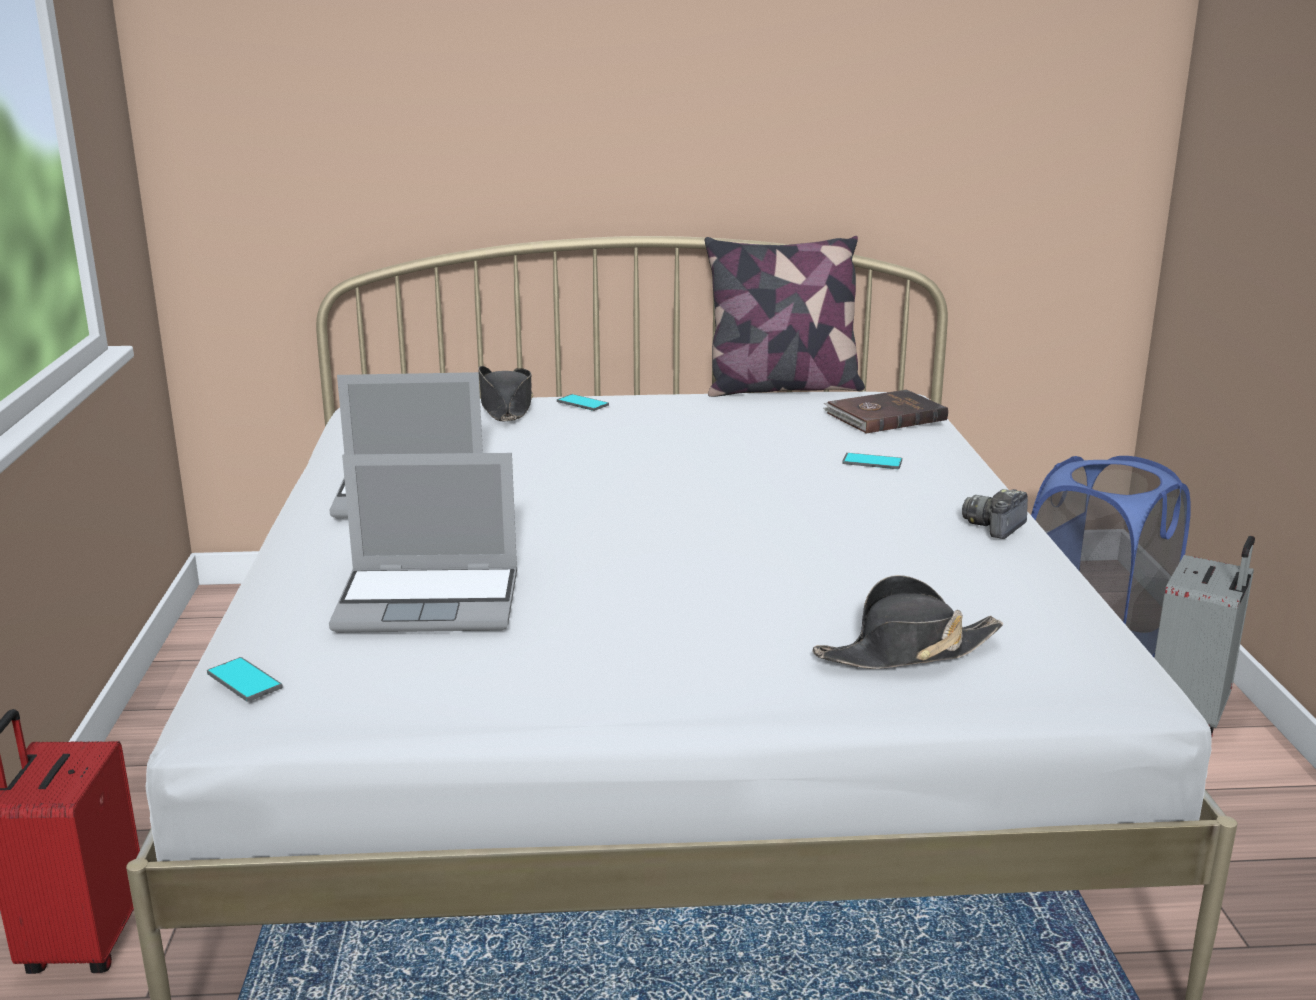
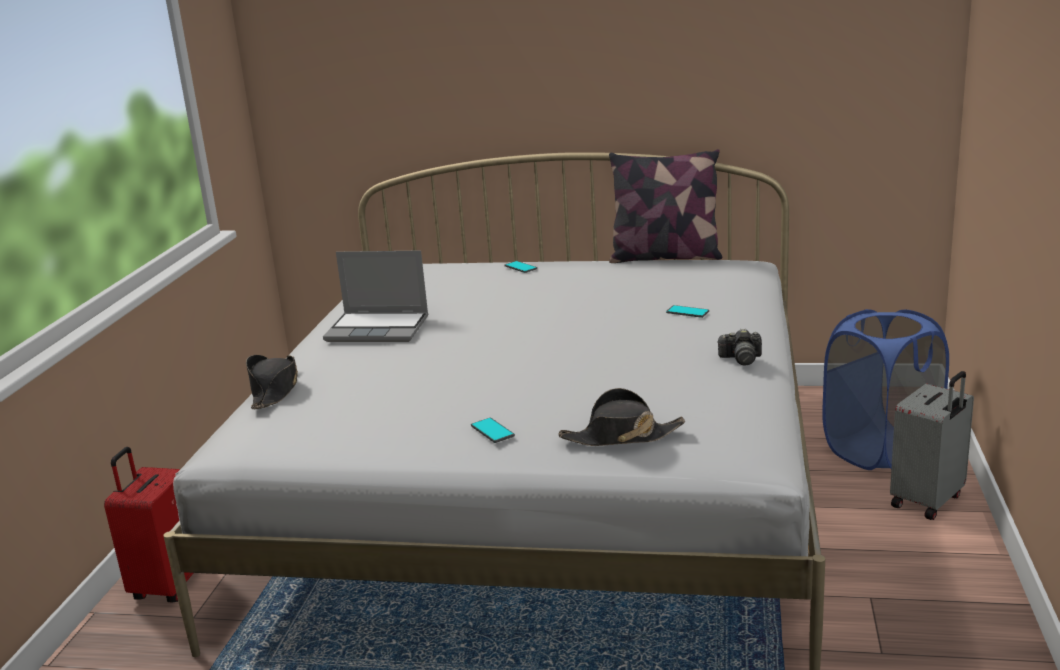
camera: 15 degrees right, 0 degrees up
(244, 680) = (233, 435): phone -> phone (492, 431)
(431, 602) = (355, 394): laptop -> none
(506, 407) = (469, 269): black hat -> black hat (274, 390)
(884, 416) = (720, 279): brown book -> none
(996, 527) = (741, 359): camera -> camera turned 135 degrees counterclockwise

